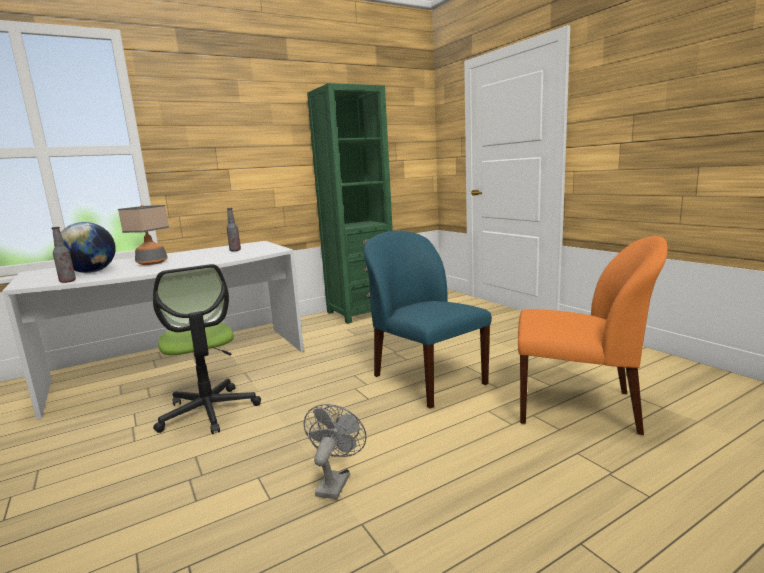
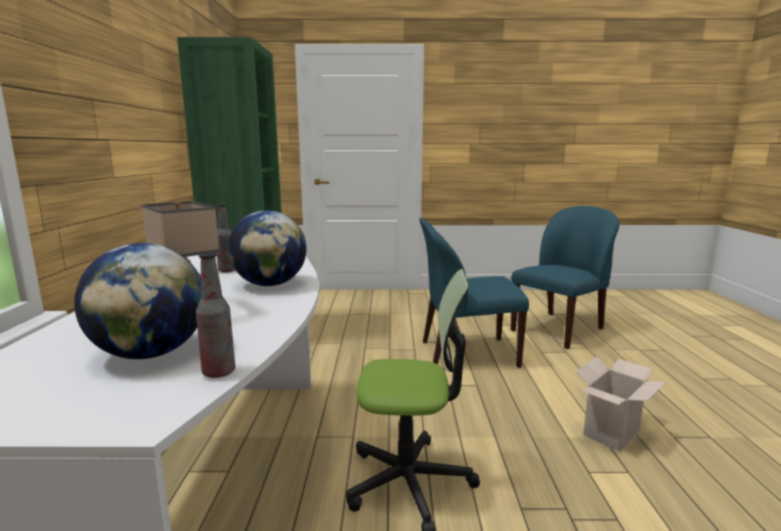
camera: 60 degrees left, 0 degrees up
(210, 259) = (270, 284): none -> globe
(335, 481) = (612, 434): grey fan -> cardboard box
(579, 407) = (558, 329): orange chair -> blue chair

